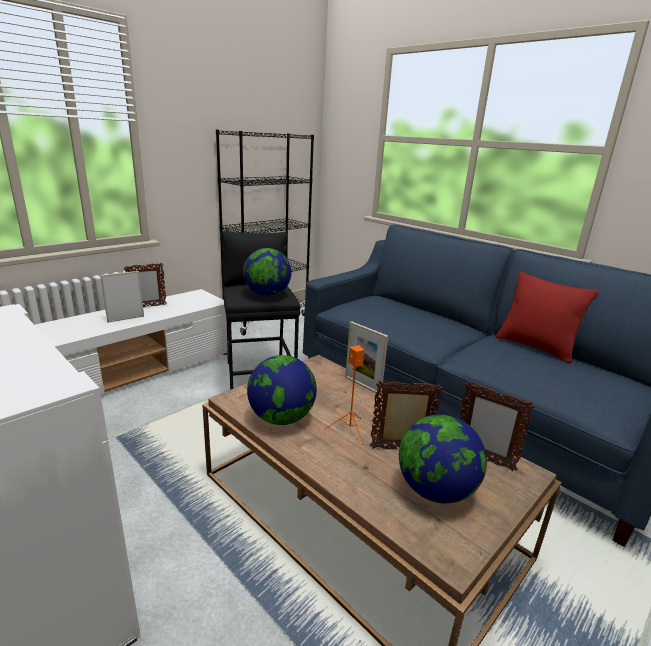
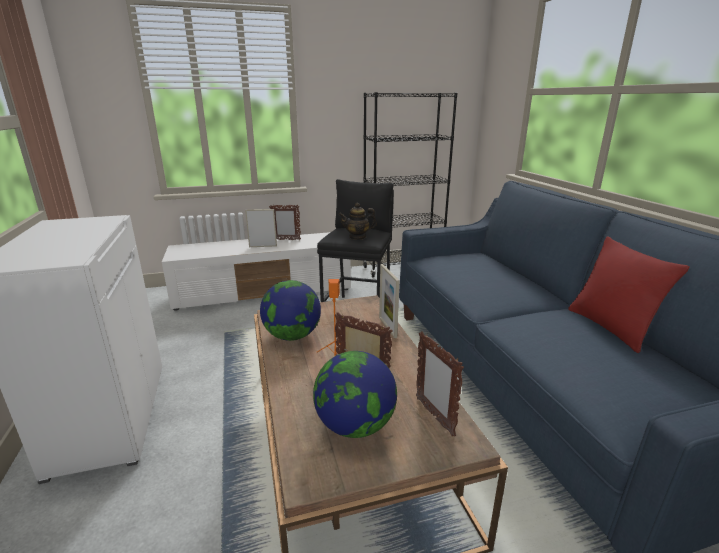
camera: 30 degrees right, 0 degrees up
(267, 294) = (357, 237): globe -> teapot

